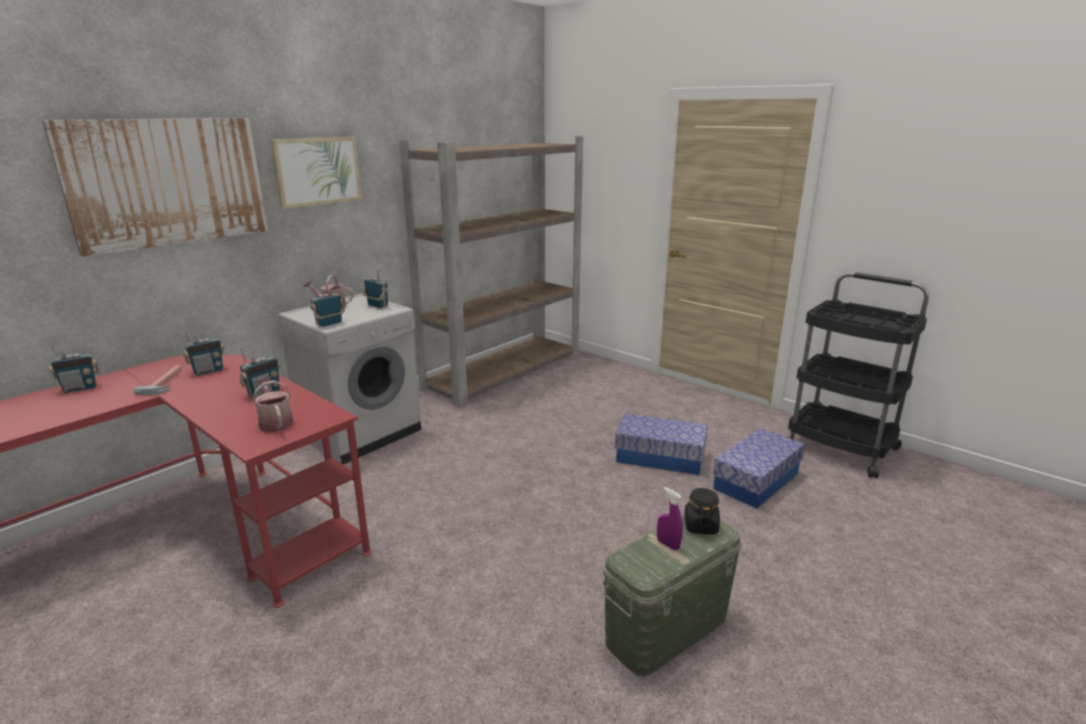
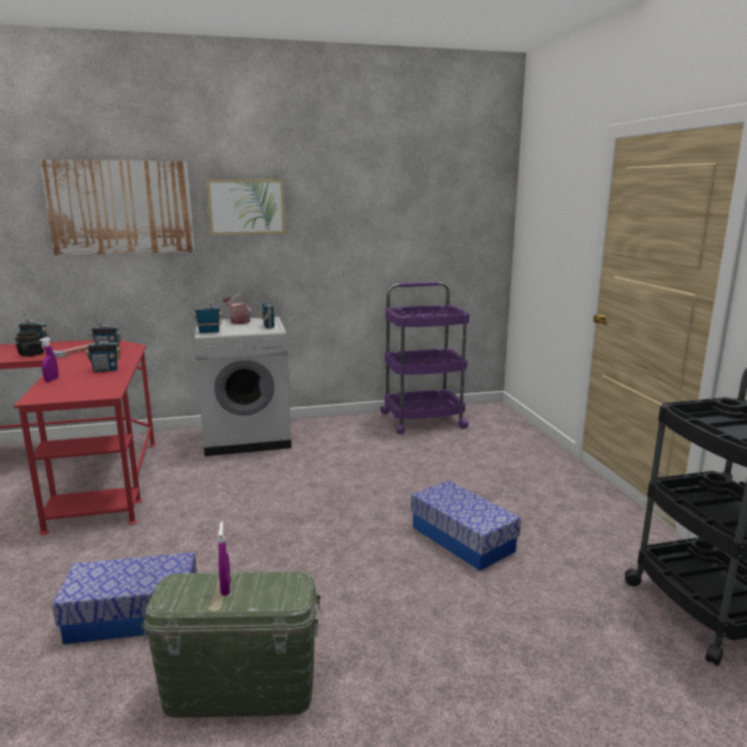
camera: 35 degrees right, 5 degrees down
(219, 421) = (51, 380): none -> purple spray bottle
(275, 422) = (73, 388): watering can -> none
(504, 371) = (423, 420): brown bookcase -> purple cart
(700, 526) = (281, 586): black jar -> black jar (31, 354)
(756, 481) = (537, 602): storage box -> storage box (133, 616)

